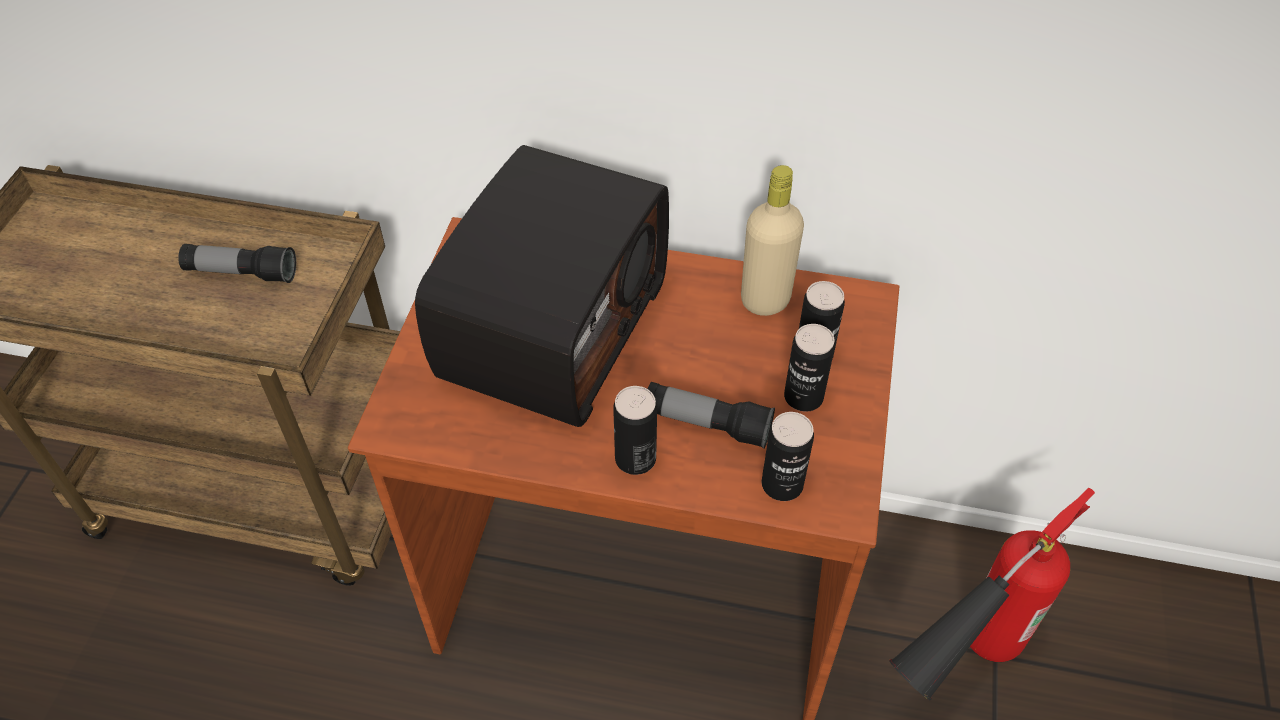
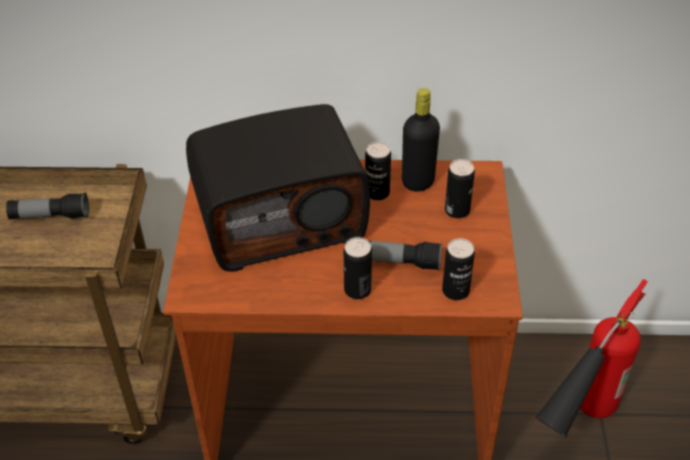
camera: 10 degrees left, 5 degrees down
(551, 328) = (281, 218): radio -> radio turned 60 degrees clockwise
(765, 300) = (418, 181): beige bottle -> black bottle
(803, 397) = (456, 237): can -> can (377, 192)

